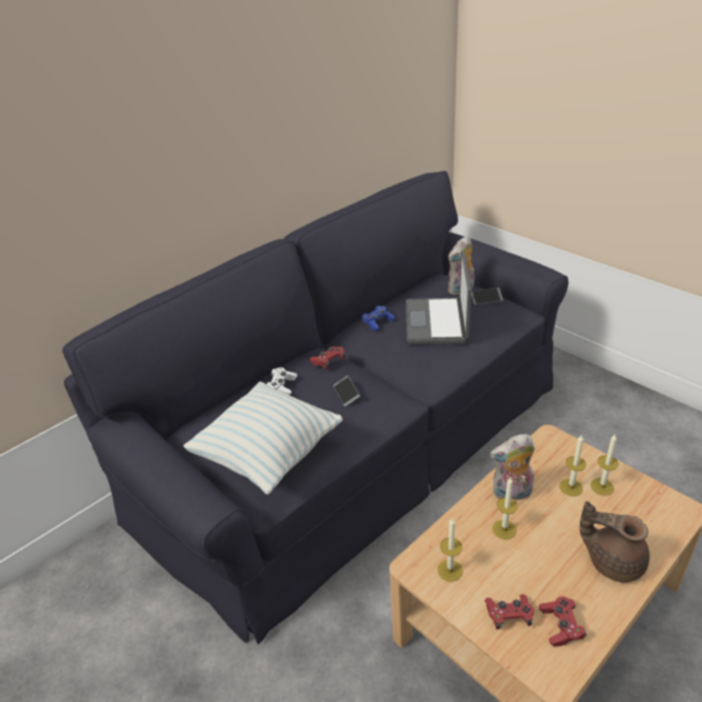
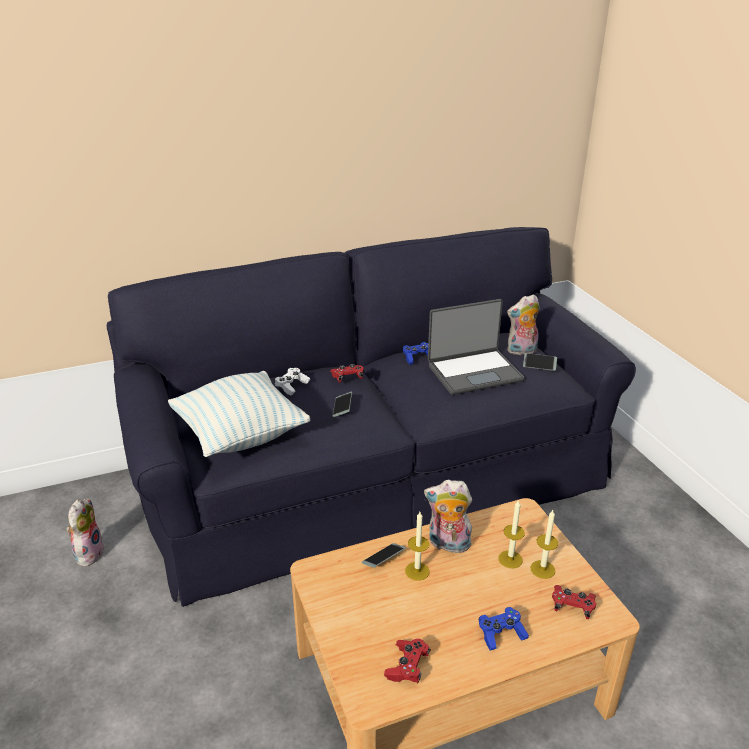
camera: 20 degrees right, 5 degrees down
(122, 627) = (88, 553): none -> plush toy
(437, 322) = (474, 372): laptop -> laptop turned 135 degrees counterclockwise
(450, 570) = (342, 585): candle -> none
(467, 529) = (383, 558): none -> phone
(508, 615) = (366, 640): red game controller -> red game controller (572, 606)
(612, 561) = (501, 634): brown teapot -> blue game controller

